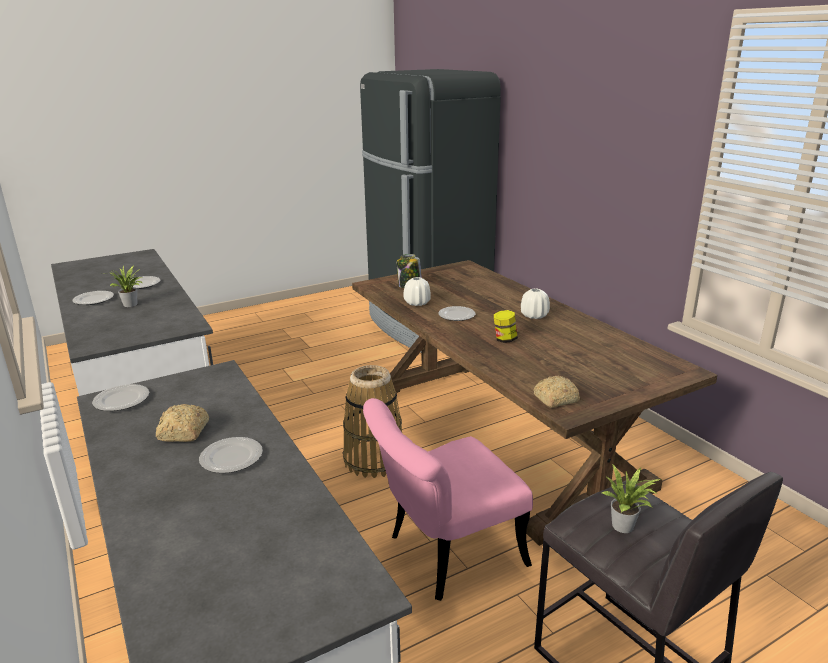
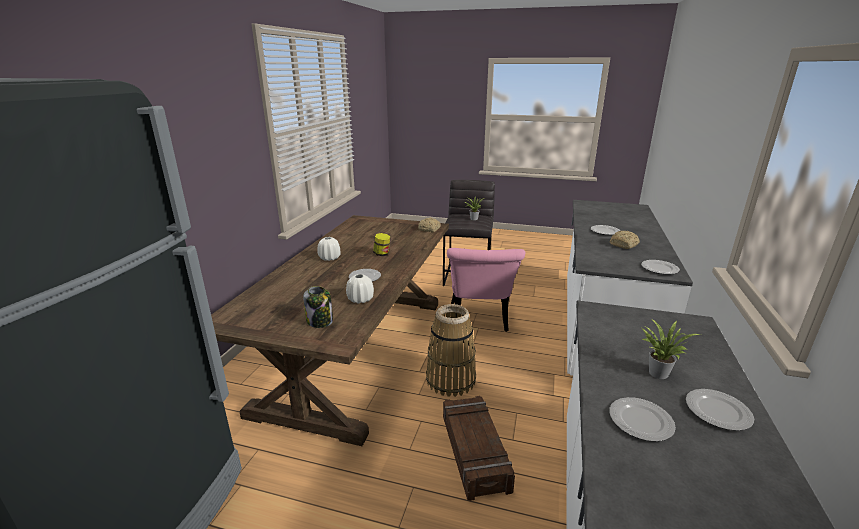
camera: 135 degrees left, 0 degrees up
(292, 425) = (473, 452): none -> crate
(444, 555) = (479, 321): pink chair -> pink chair turned 75 degrees clockwise

